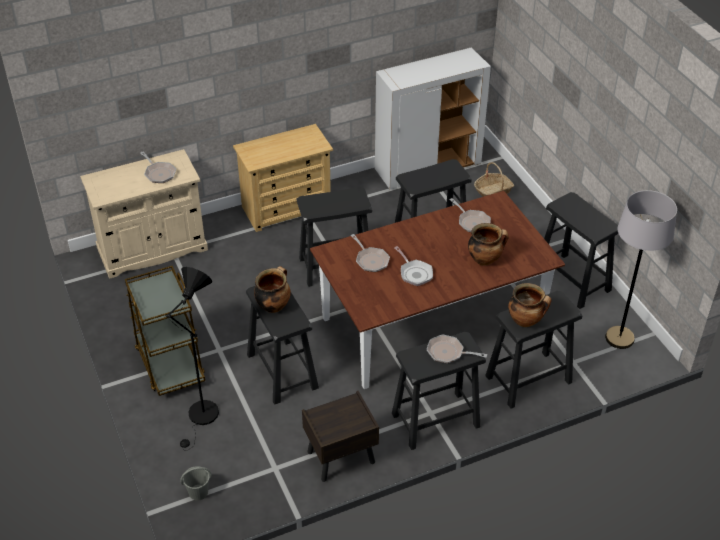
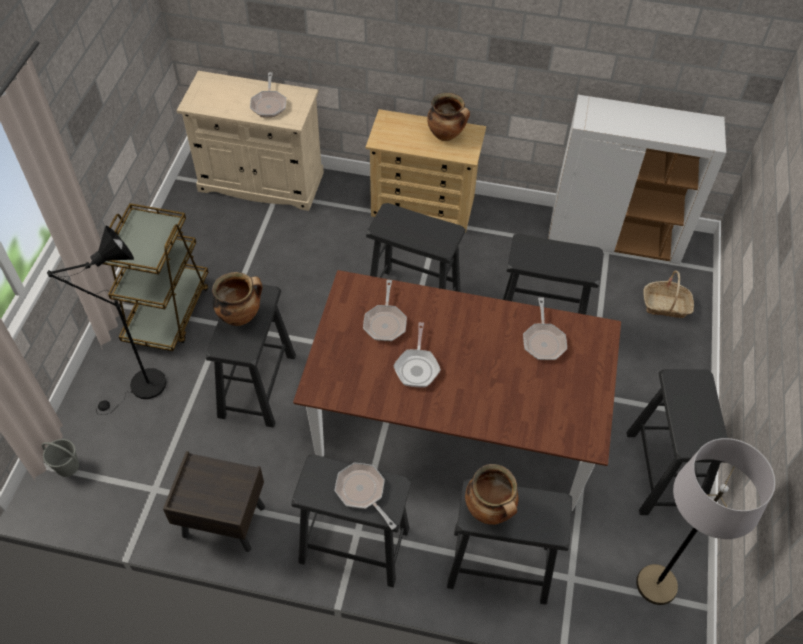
camera: 35 degrees right, 10 degrees up
(485, 259) = (514, 398): cooking pot -> cooking pot (446, 135)

